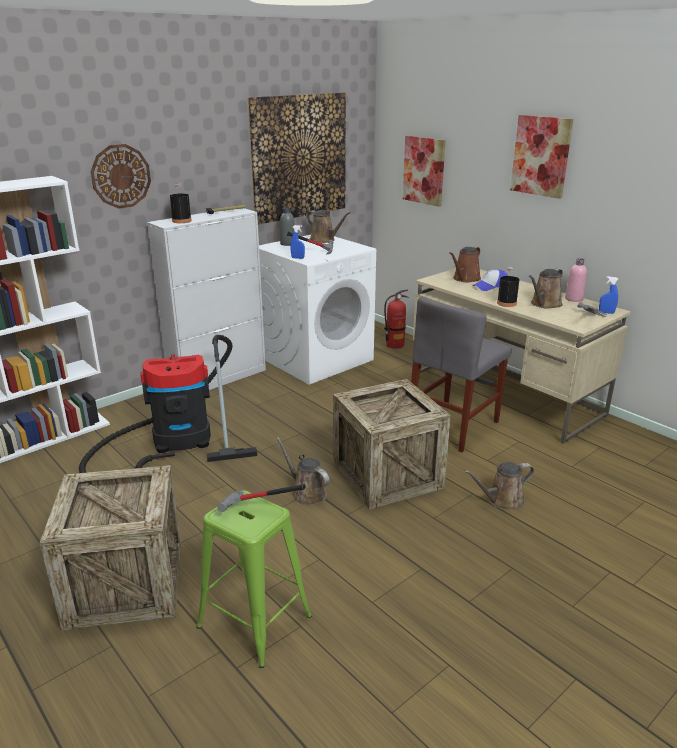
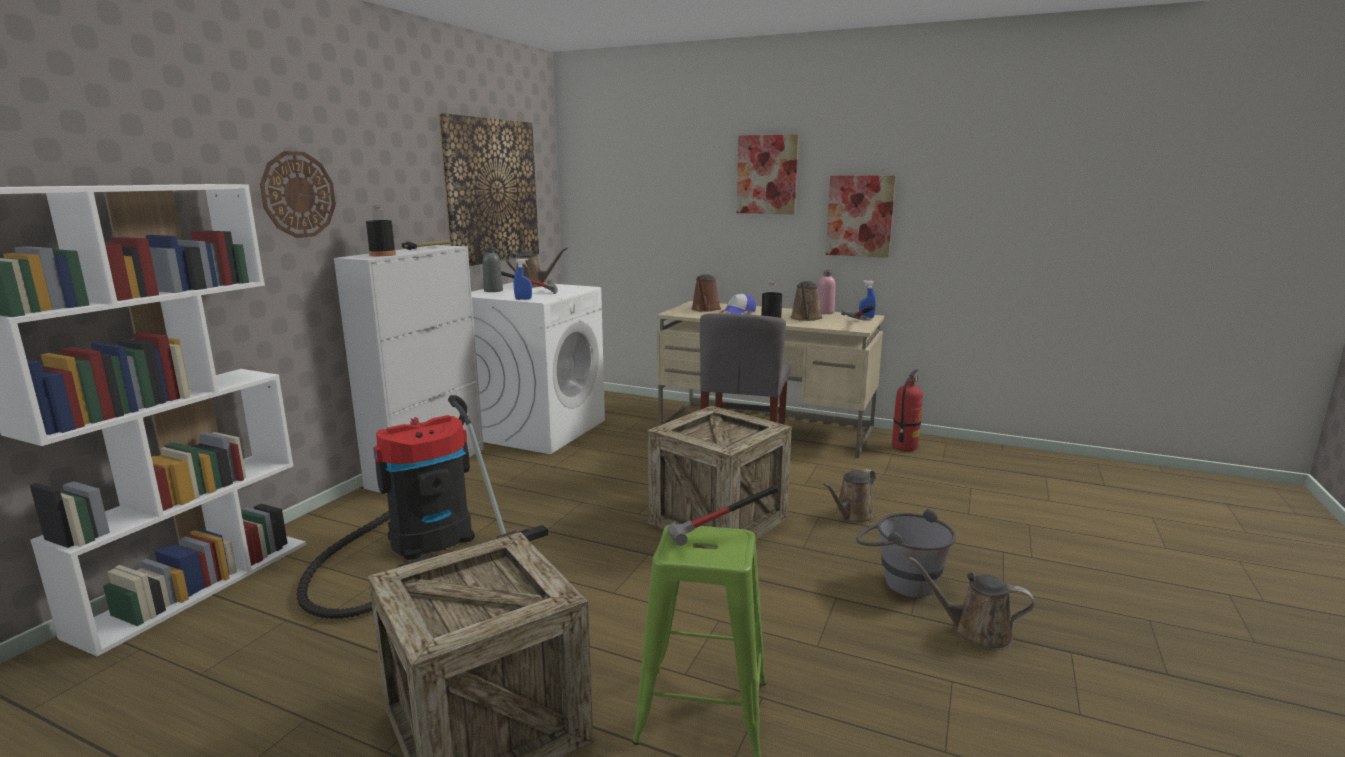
camera: 25 degrees left, 10 degrees down
(306, 493) = (643, 558): brown watering can -> brown watering can (975, 632)
(395, 345) = (616, 404): fire extinguisher -> fire extinguisher (904, 447)
(424, 170) = (627, 206): picture -> picture (860, 216)
(488, 569) = (899, 580): none -> grey bucket

